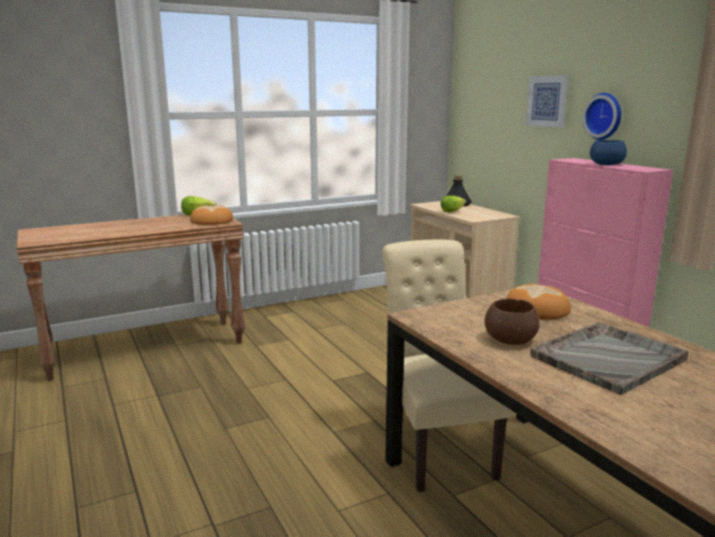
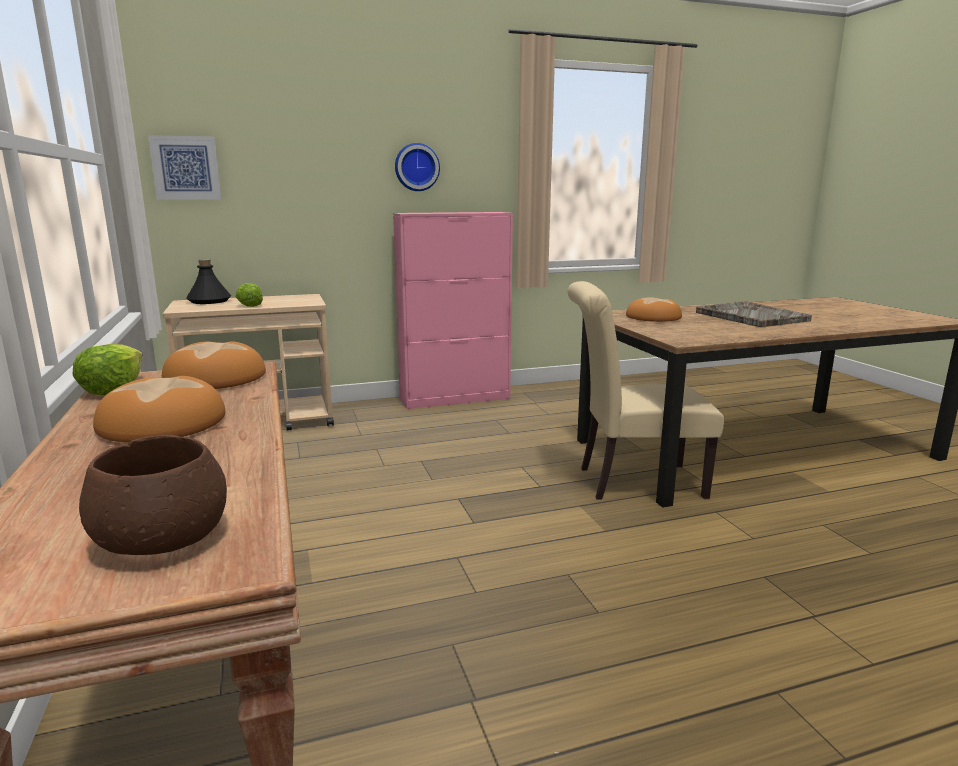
camera: 80 degrees left, 0 degrees up
(151, 224) = (161, 423): none -> bread
(510, 339) = (727, 327): brown bowl -> brown bowl (162, 537)
(547, 101) = (335, 151): picture -> picture (186, 168)
(607, 164) = (455, 212): blue bowl -> none

